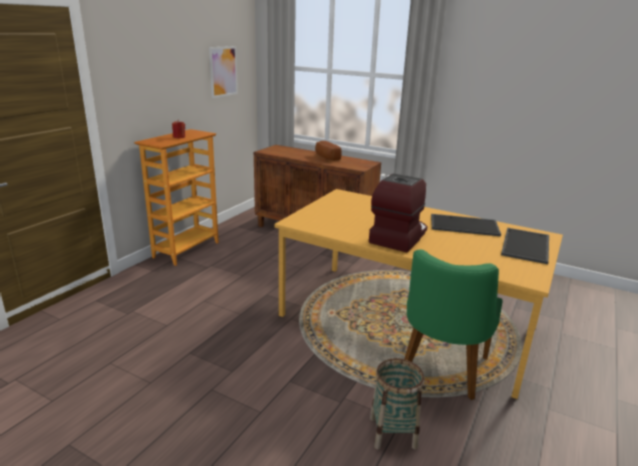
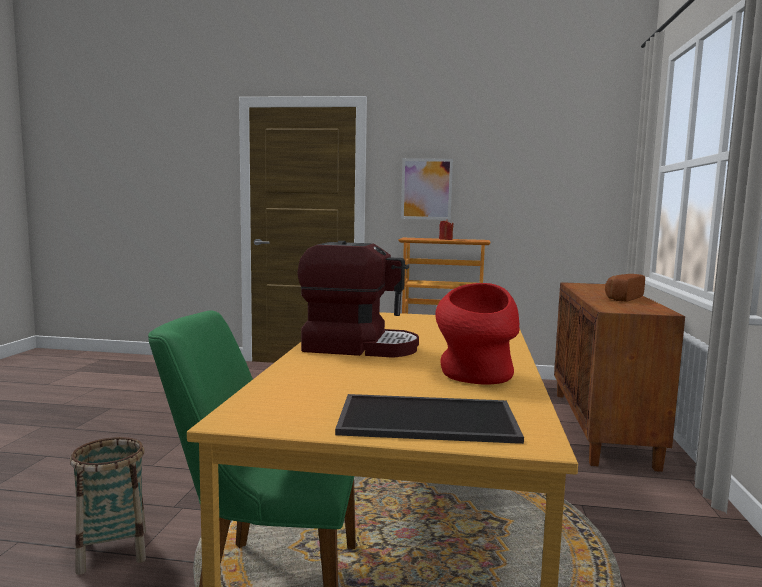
camera: 70 degrees right, 15 degrees down
(223, 71) = (564, 177): picture -> picture (426, 189)
(464, 225) = (476, 377): tray -> red vase

